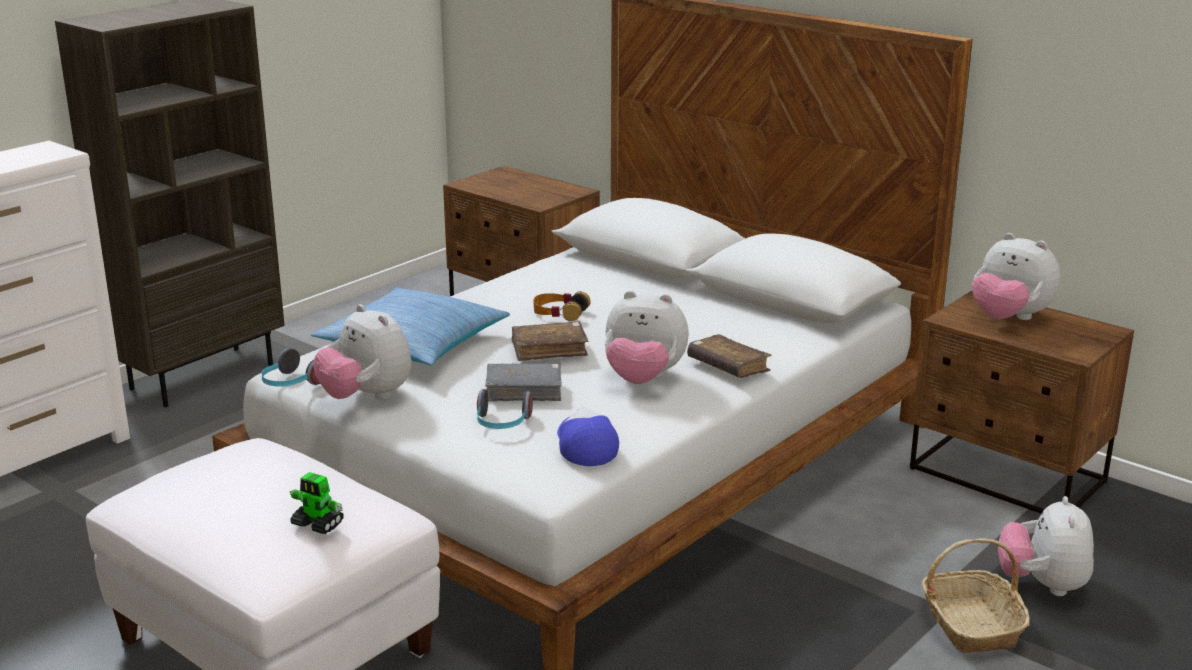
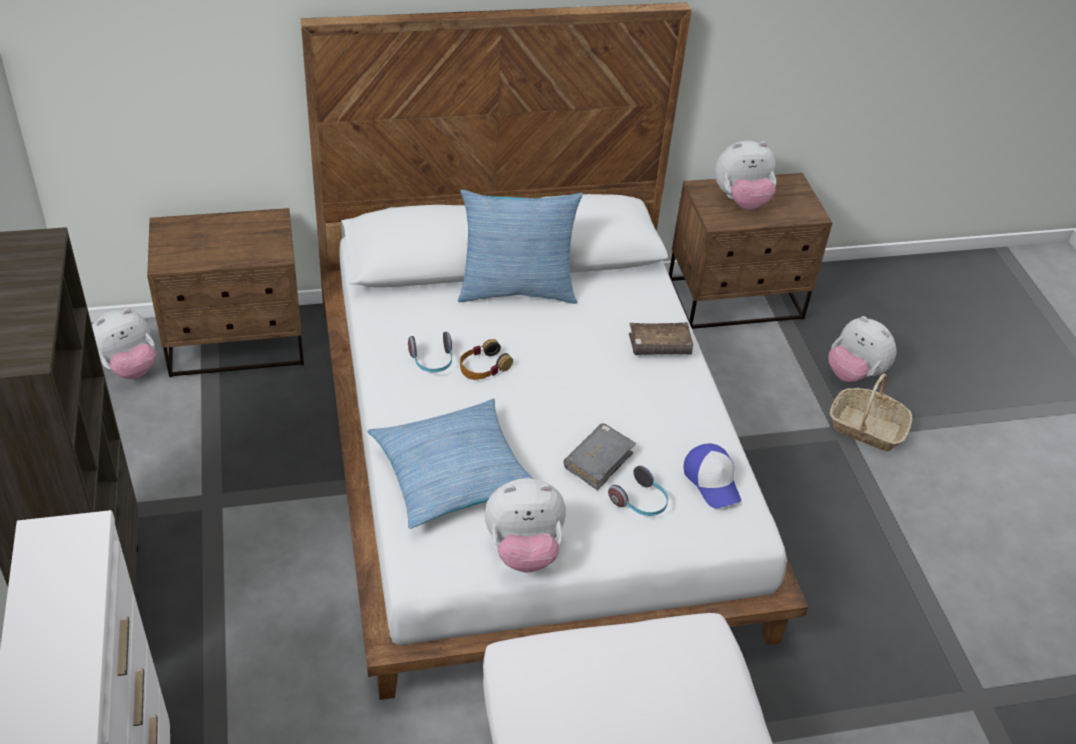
camera: 55 degrees left, 20 degrees up
(291, 384) = (451, 582): headphones -> headphones (432, 362)
(318, 524) = (707, 680): toy robot -> none
(549, 349) = (547, 410): brown book -> none
(584, 445) = (712, 481): cap -> cap turned 135 degrees counterclockwise
(643, 379) = (639, 395): plush toy -> plush toy (128, 368)
(683, 294) = (516, 289): none -> pillow

